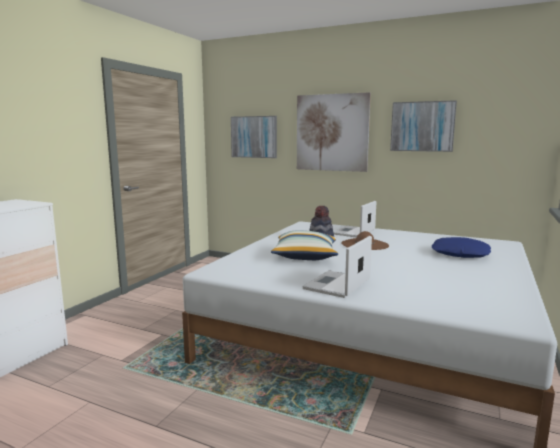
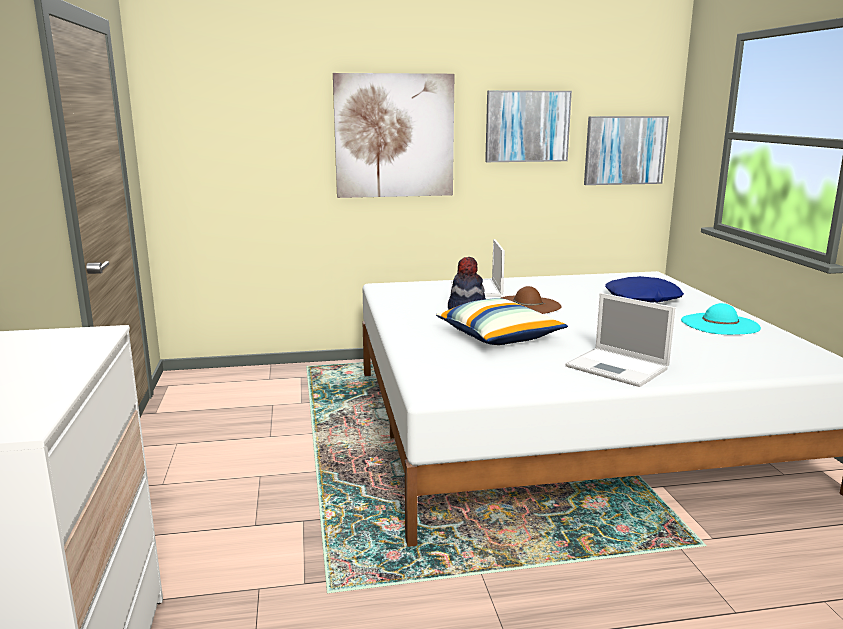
camera: 35 degrees left, 5 degrees up
(254, 137) = (249, 144): picture -> picture (624, 150)
(336, 285) = (618, 368): laptop -> laptop turned 45 degrees counterclockwise
(483, 278) = (719, 324): none -> turquoise hat

